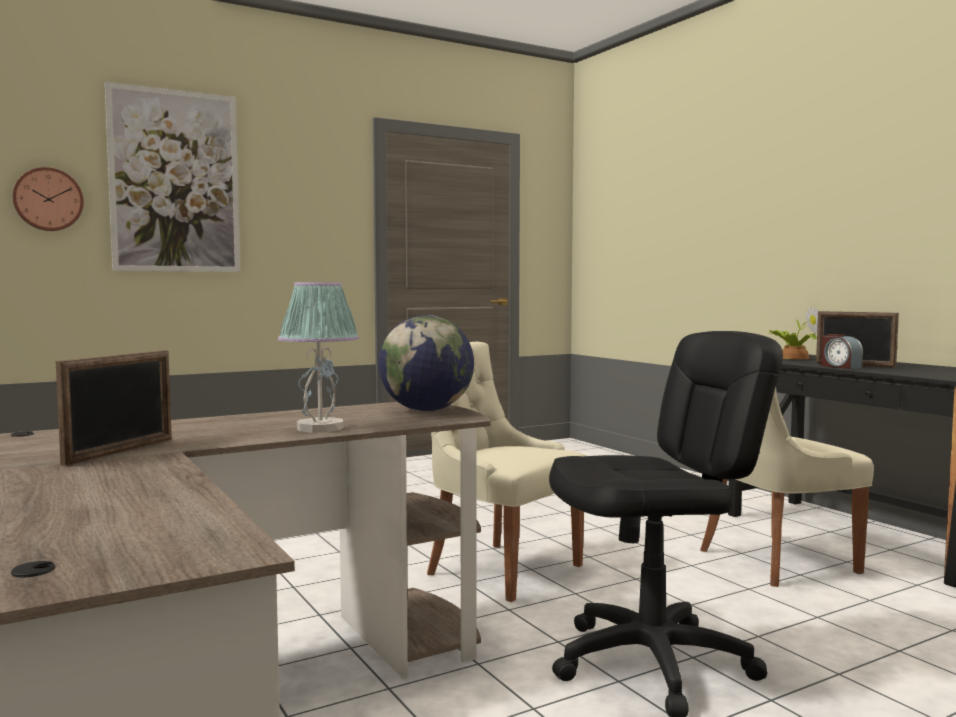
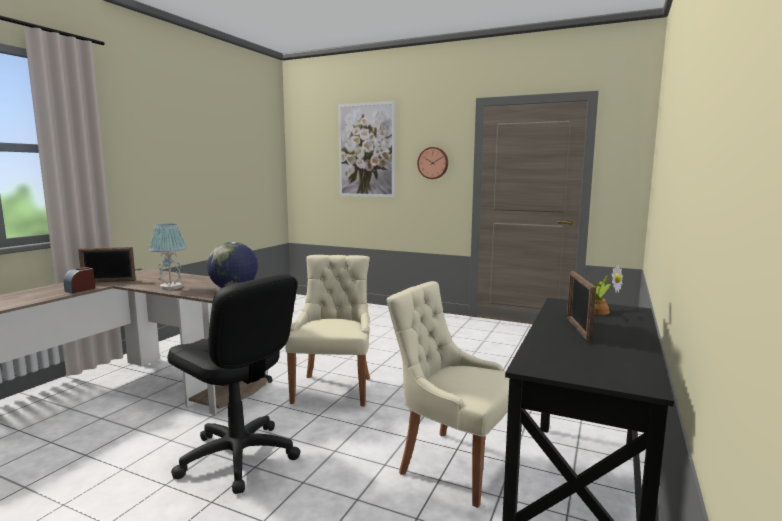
camera: 55 degrees right, 5 degrees up
(48, 199) = (317, 163): wall clock -> wall clock (433, 163)
(840, 366) = (547, 327): alarm clock -> alarm clock (80, 290)

